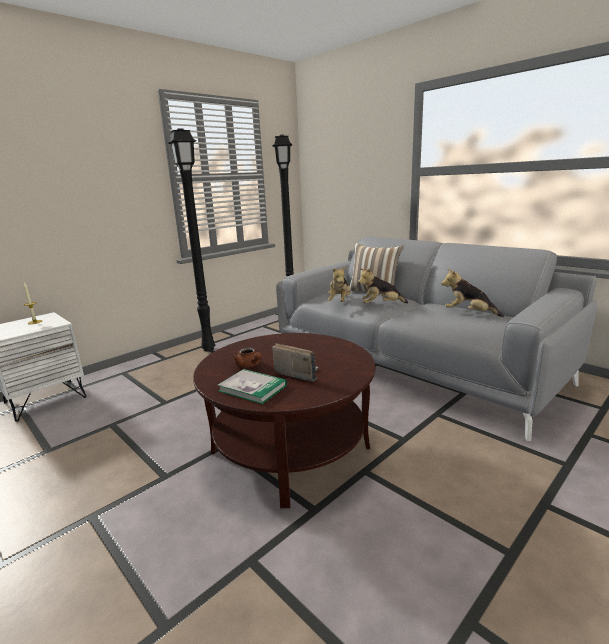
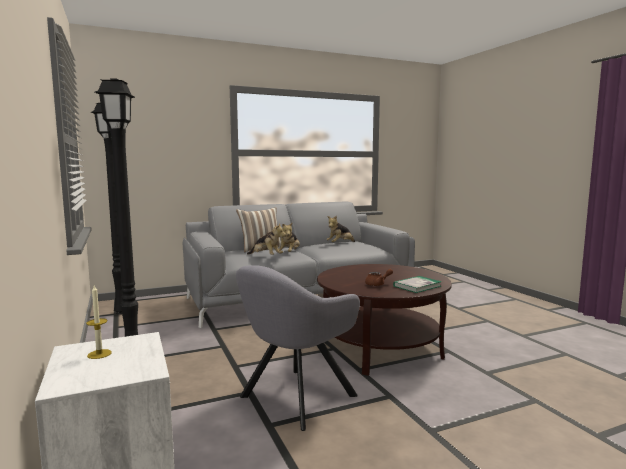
camera: 70 degrees left, 10 degrees down
(155, 423) = (293, 398): none -> grey armchair
(297, 373) = (401, 277): radio -> none

